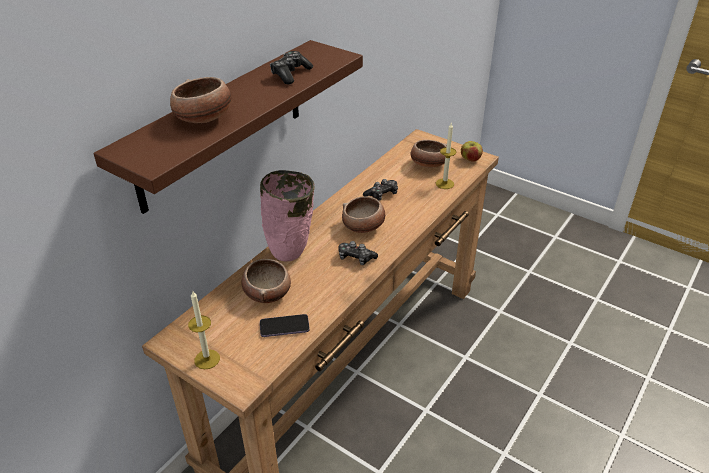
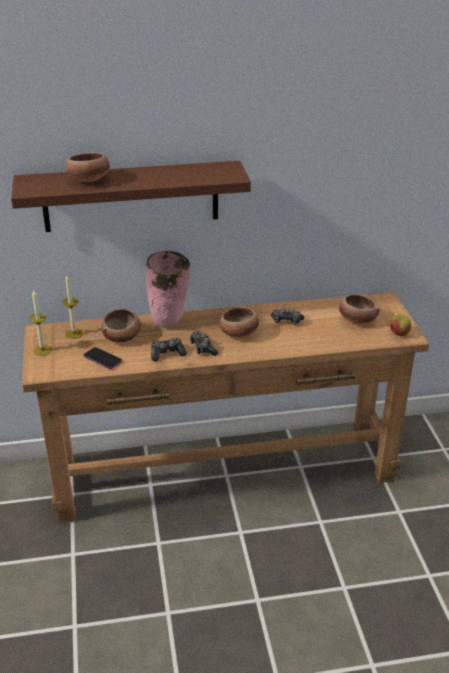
camera: 45 degrees right, 5 degrees down
(290, 74) = (182, 175): game controller -> game controller (167, 353)
(444, 183) = (346, 338): candle -> candle (74, 333)

